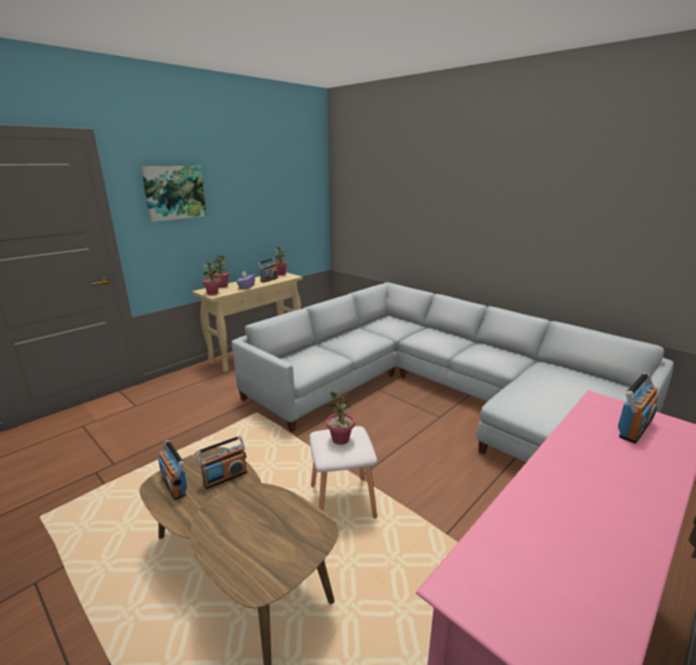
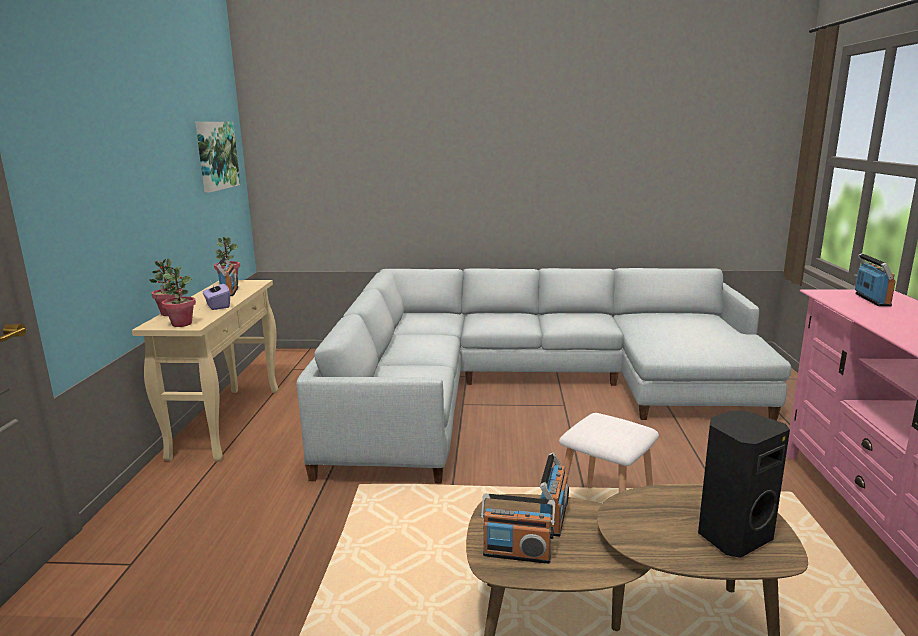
camera: 40 degrees left, 5 degrees down
(174, 192) = (88, 149): picture -> picture (216, 155)
(261, 552) = (731, 536): none -> black speaker
(340, 439) = (607, 427): potted plant -> none

